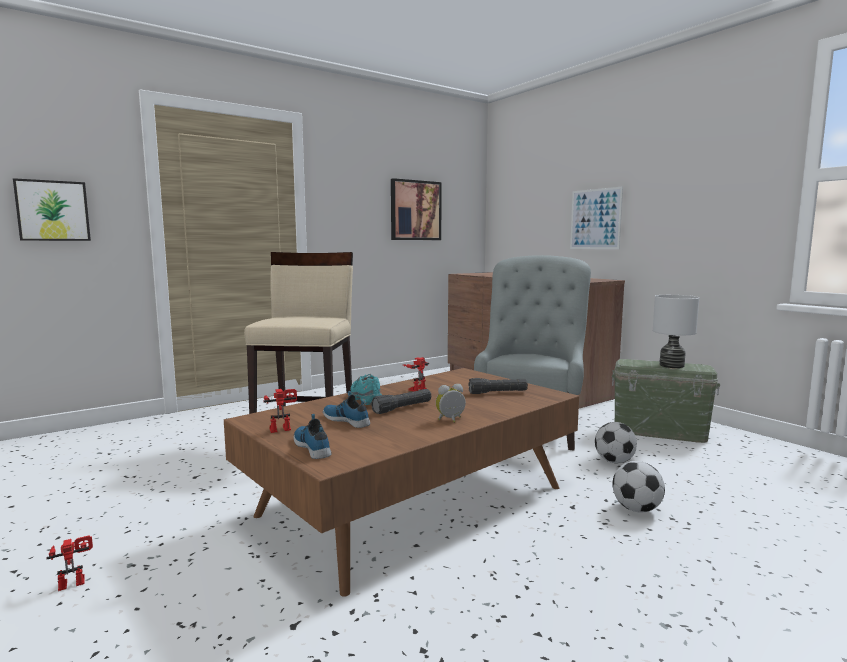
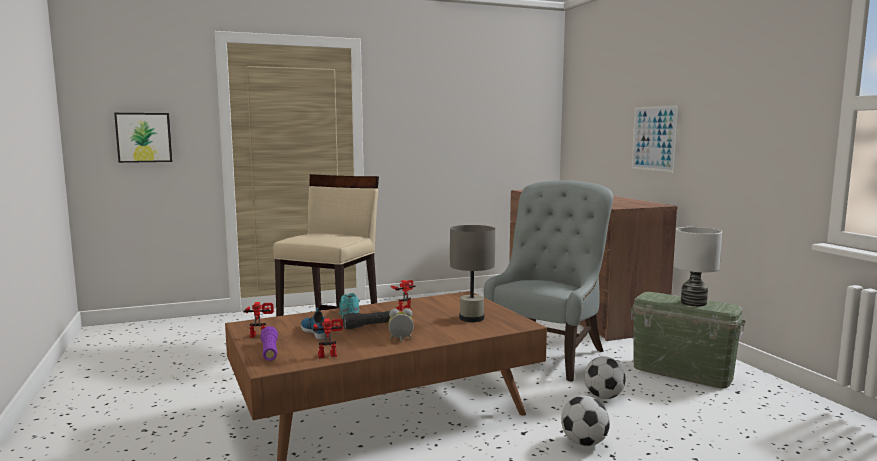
camera: 15 degrees right, 0 degrees up
(74, 581) = (102, 435): toy robot -> toy robot (328, 354)
(313, 446) = (270, 351): shoe -> purple flashlight
(415, 210) = (478, 125): picture -> none
(497, 393) = (472, 318): black flashlight -> grey table lamp

